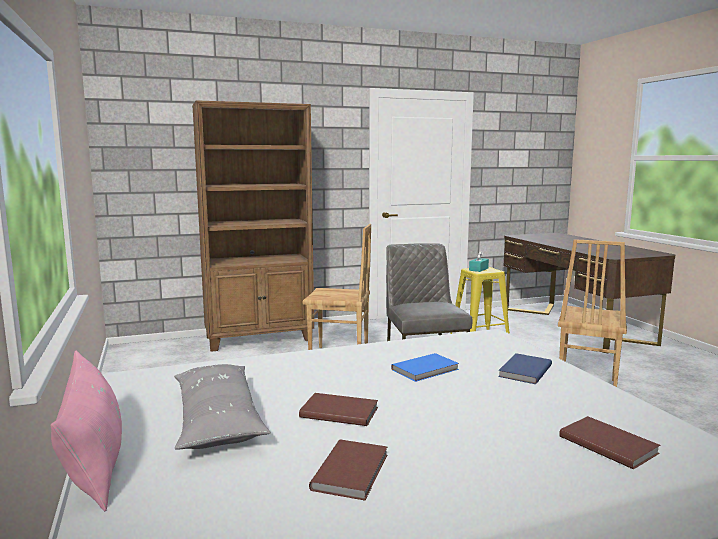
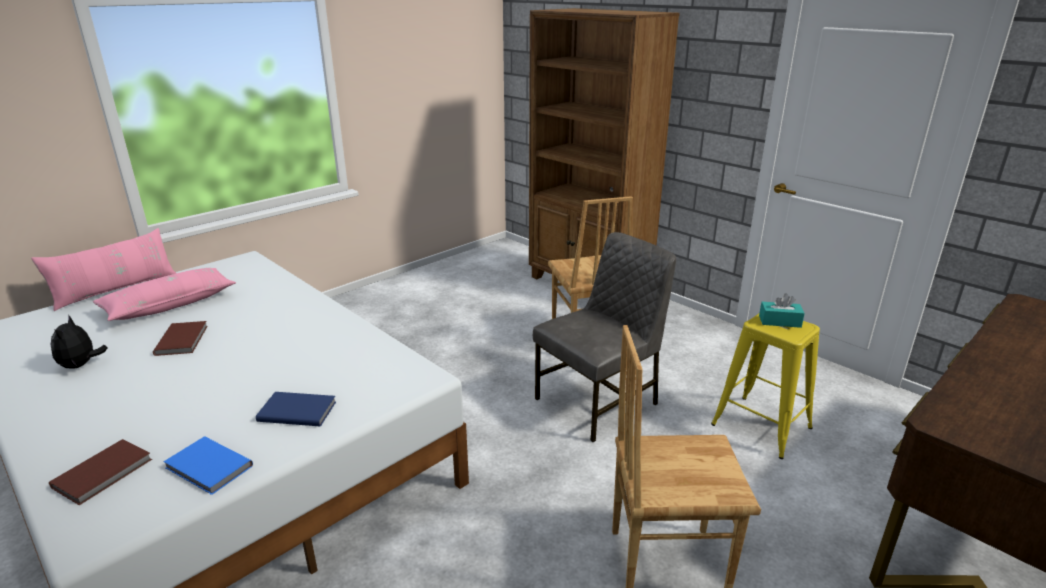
camera: 65 degrees right, 15 degrees up
(217, 420) = (169, 304): grey pillow -> pink pillow
(353, 471) = (81, 365): brown book -> plush toy
(426, 370) = (287, 358): blue book -> blue book (208, 468)

